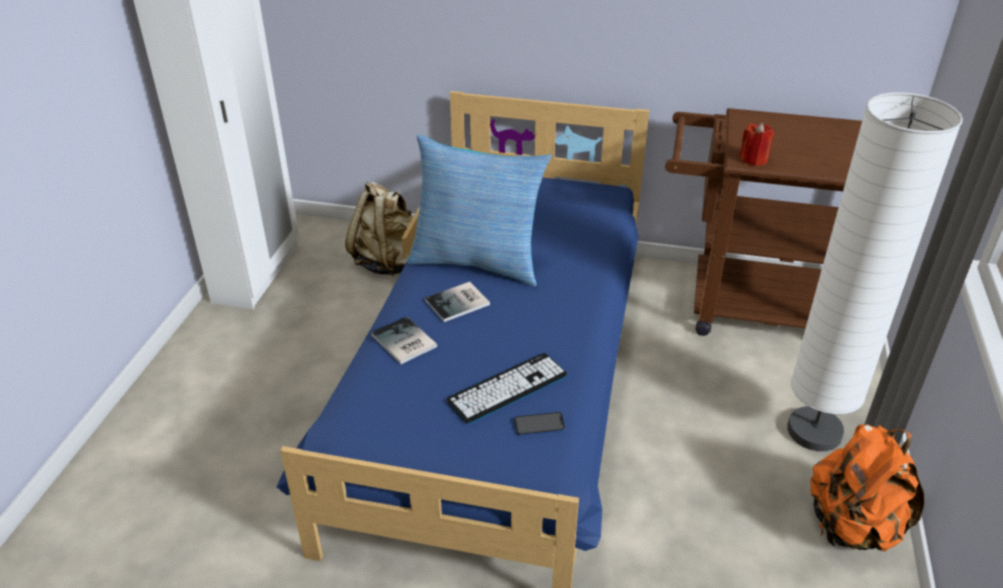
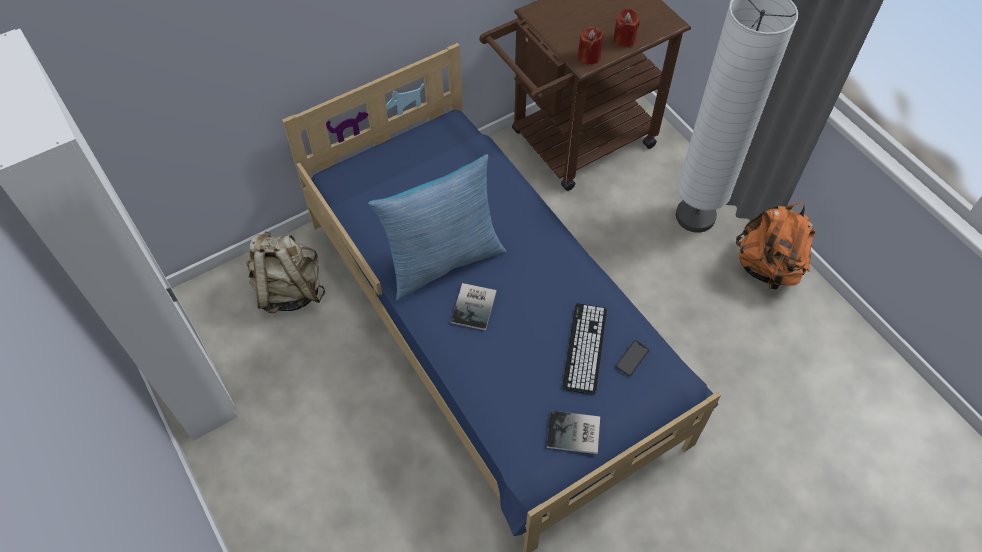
camera: 45 degrees left, 20 degrees up
(403, 342) = (481, 369): book -> book (575, 434)
(808, 164) = (624, 39): none -> red candle

